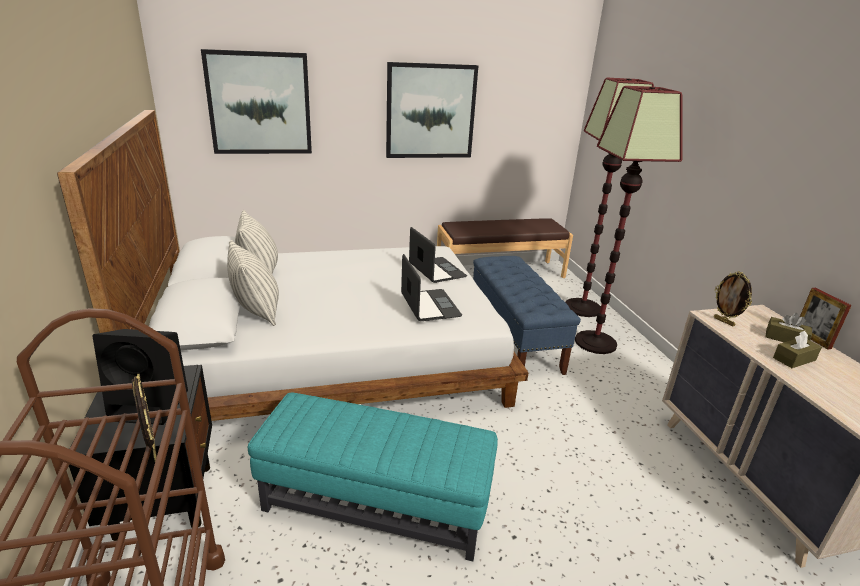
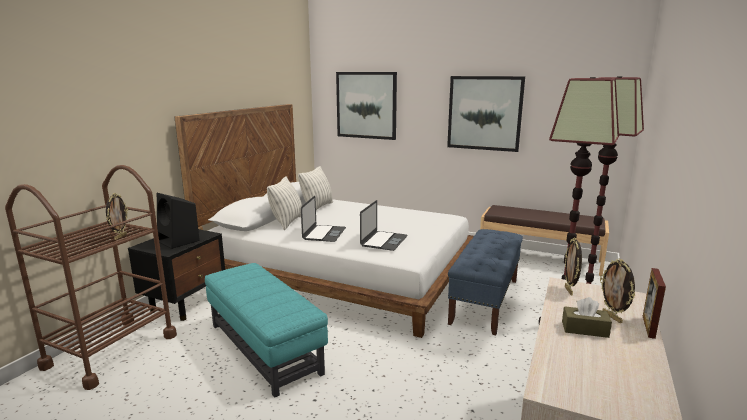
camera: 40 degrees right, 10 degrees down
(437, 270) = (427, 226): laptop -> laptop (324, 233)
(785, 339) = (612, 317): brown tissue box -> picture frame

